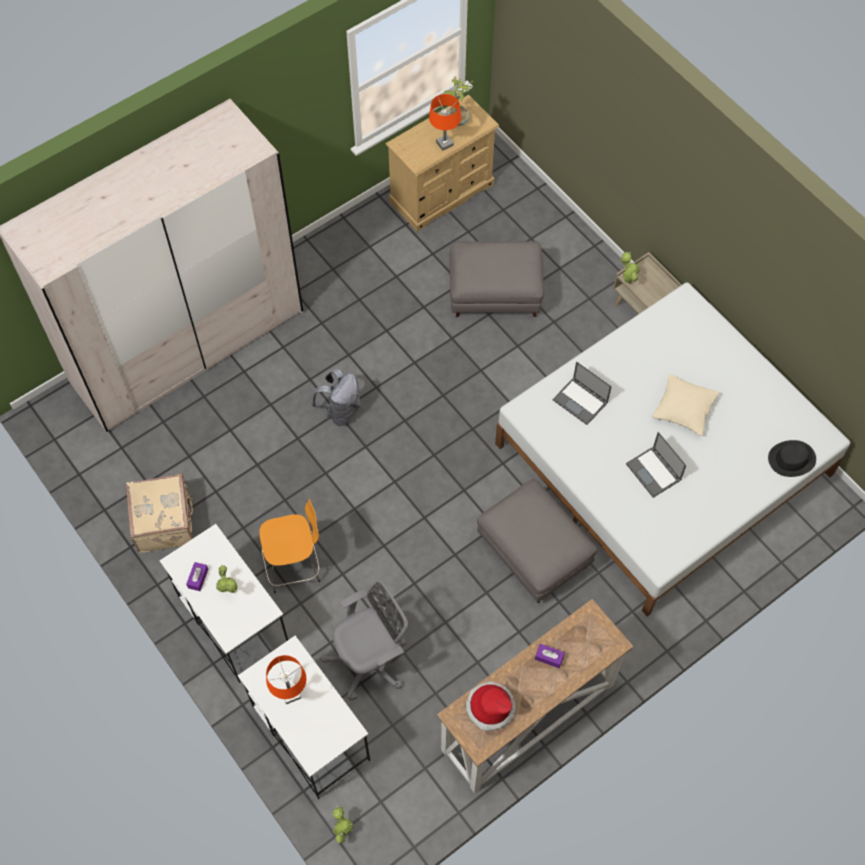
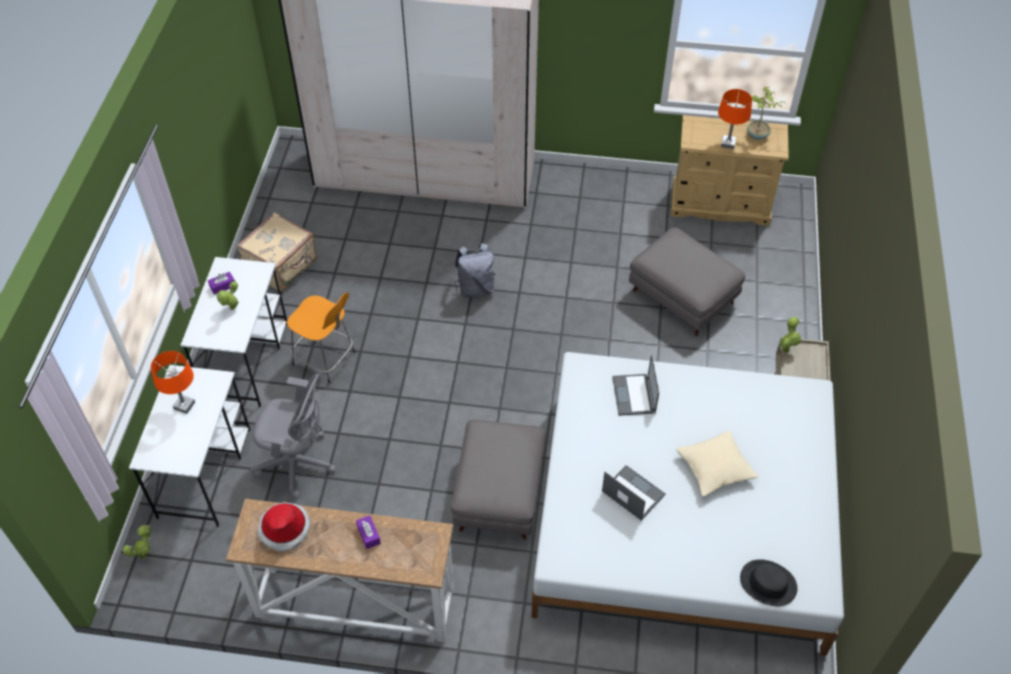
camera: 45 degrees right, 10 degrees down
(654, 472) = (632, 493): laptop -> laptop turned 120 degrees clockwise

